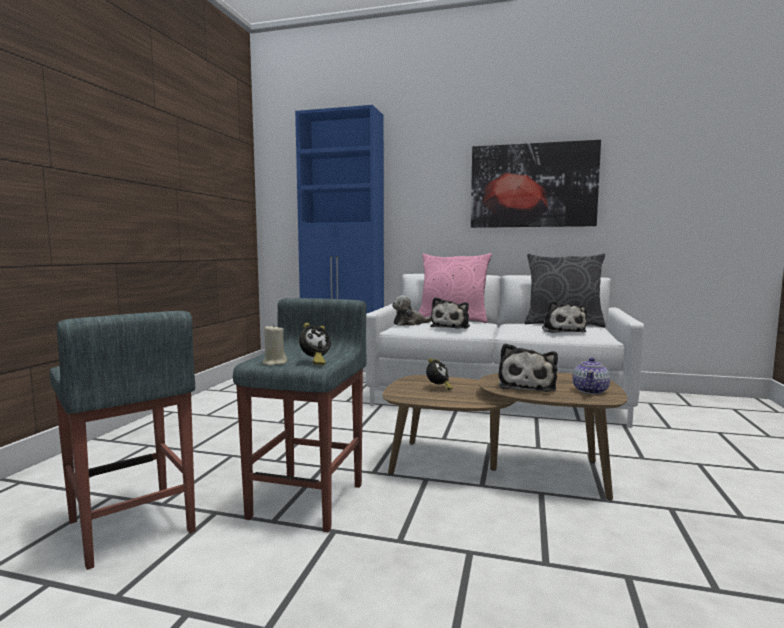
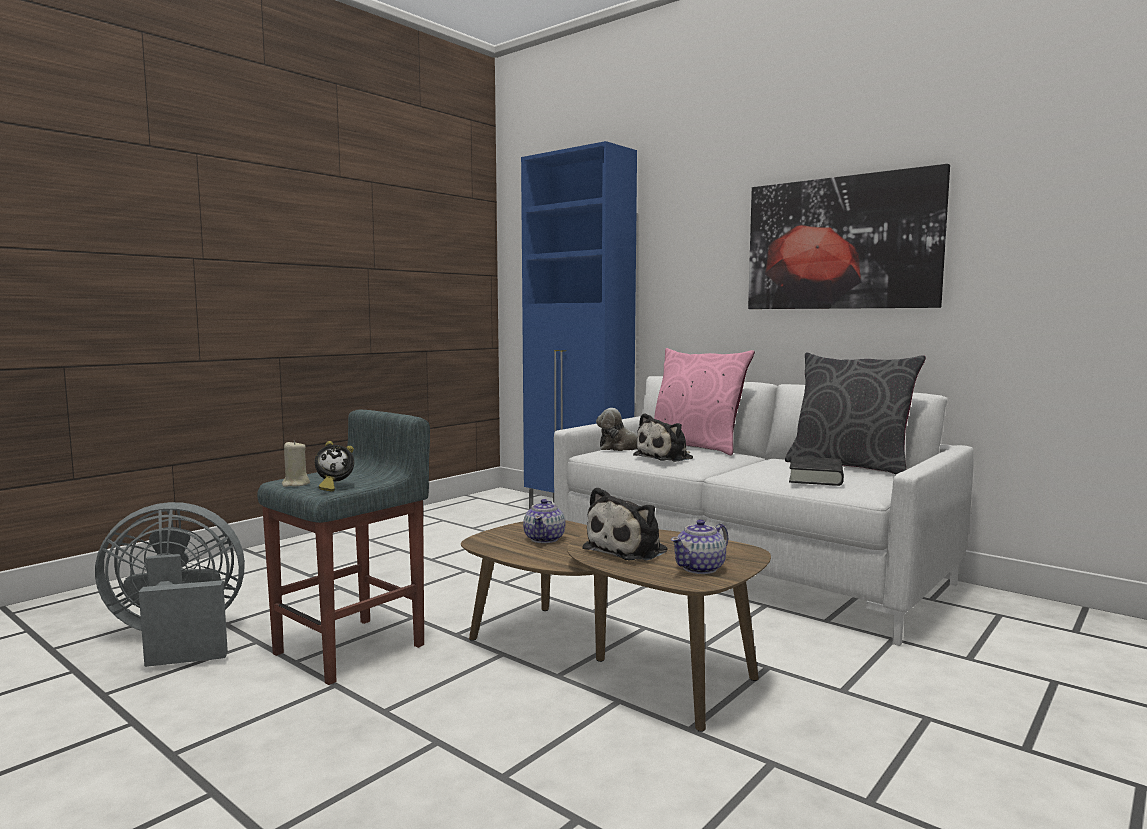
camera: 25 degrees right, 0 degrees up
(131, 527) = (177, 639): grey stool -> grey fan
(438, 388) = (545, 539): alarm clock -> teapot
(563, 331) = (815, 477): plush toy -> black book

